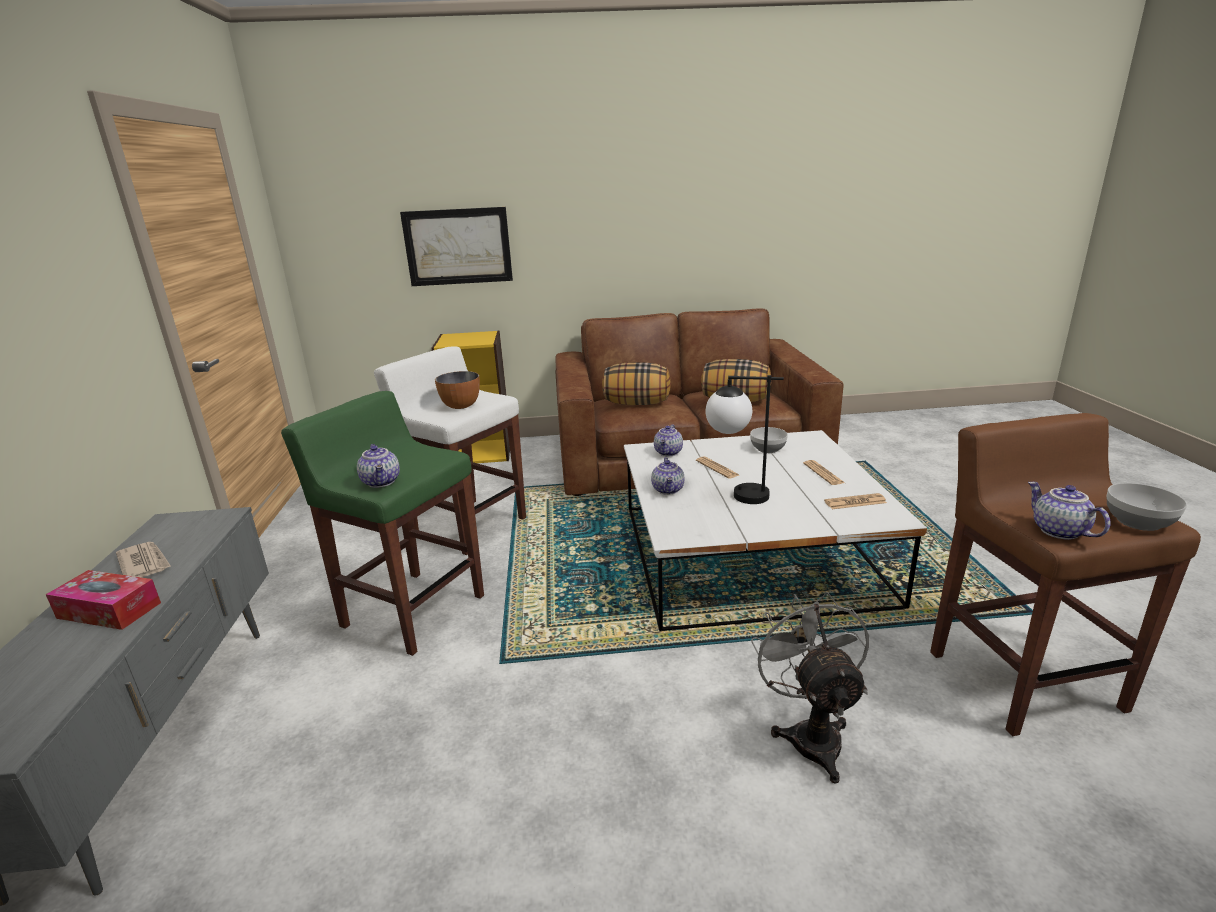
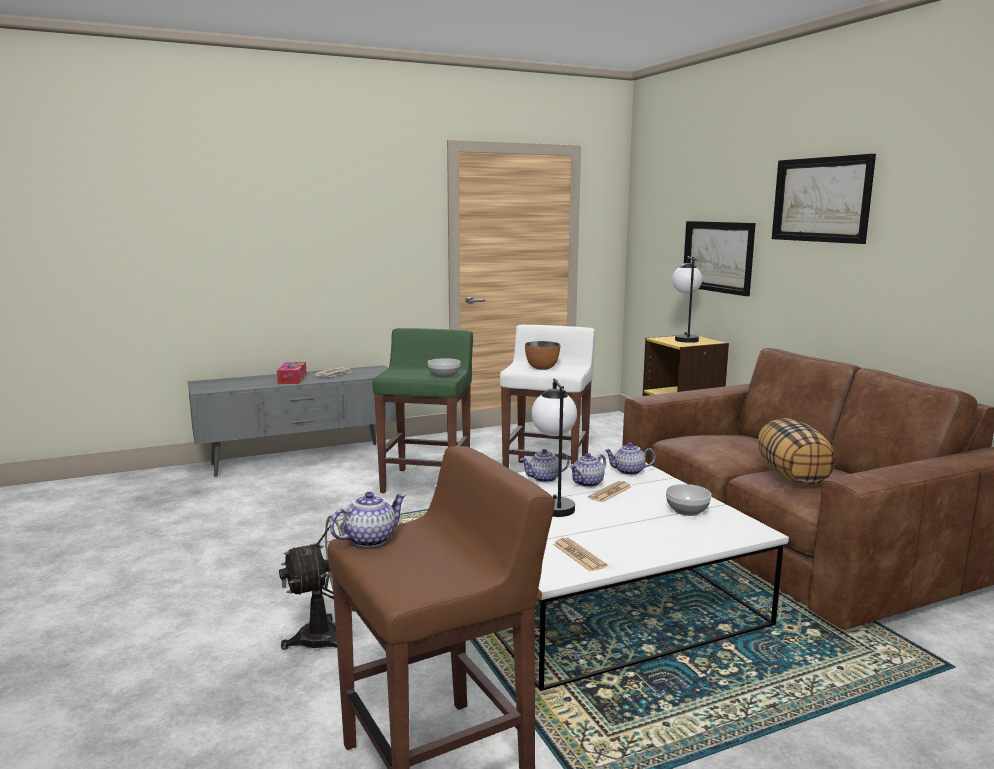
camera: 70 degrees right, 10 degrees down
(382, 482) = (397, 373): teapot -> teapot (588, 483)
(460, 338) = (684, 338): none -> table lamp
(583, 179) = (821, 199): none -> picture
(637, 403) = (720, 439): pillow -> none
(823, 473) = (644, 539): newspaper -> none
(1138, 522) = (400, 578): bowl -> bowl (443, 376)

